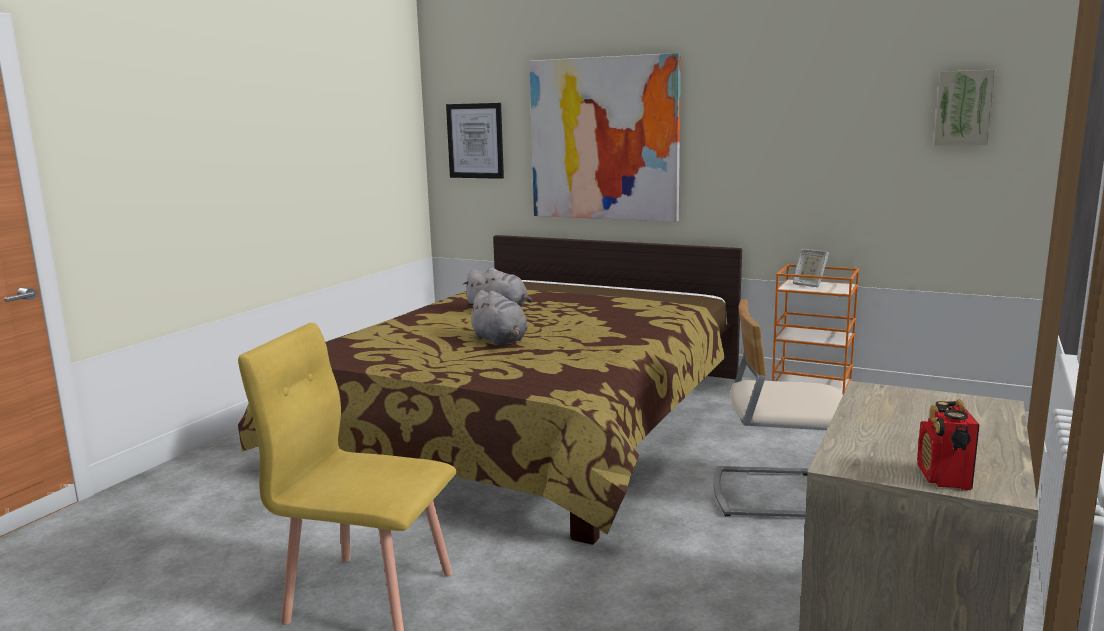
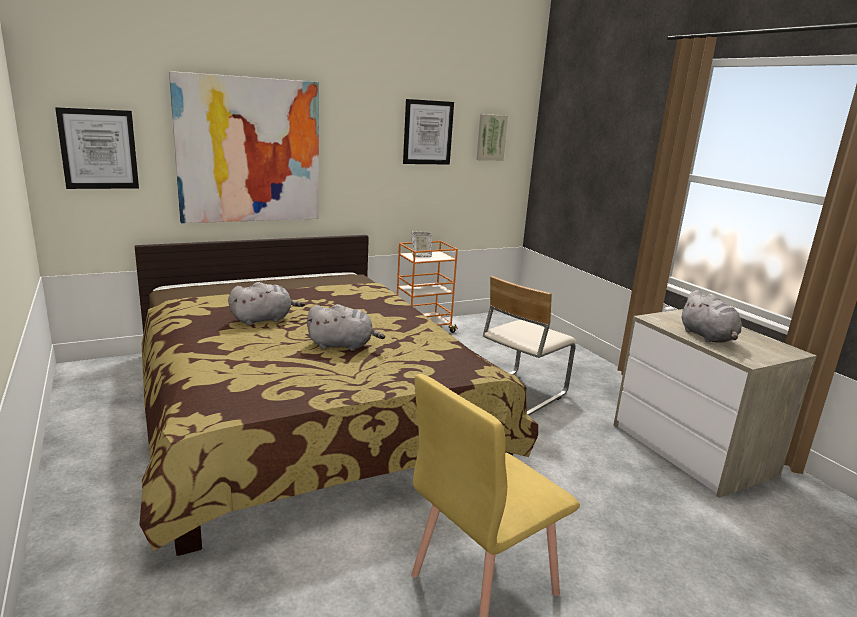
camera: 55 degrees left, 5 degrees up
(841, 106) = (428, 132): none -> picture
(884, 428) = (708, 337): none -> grey plush toy
(944, 478) = (775, 353): radio -> none

